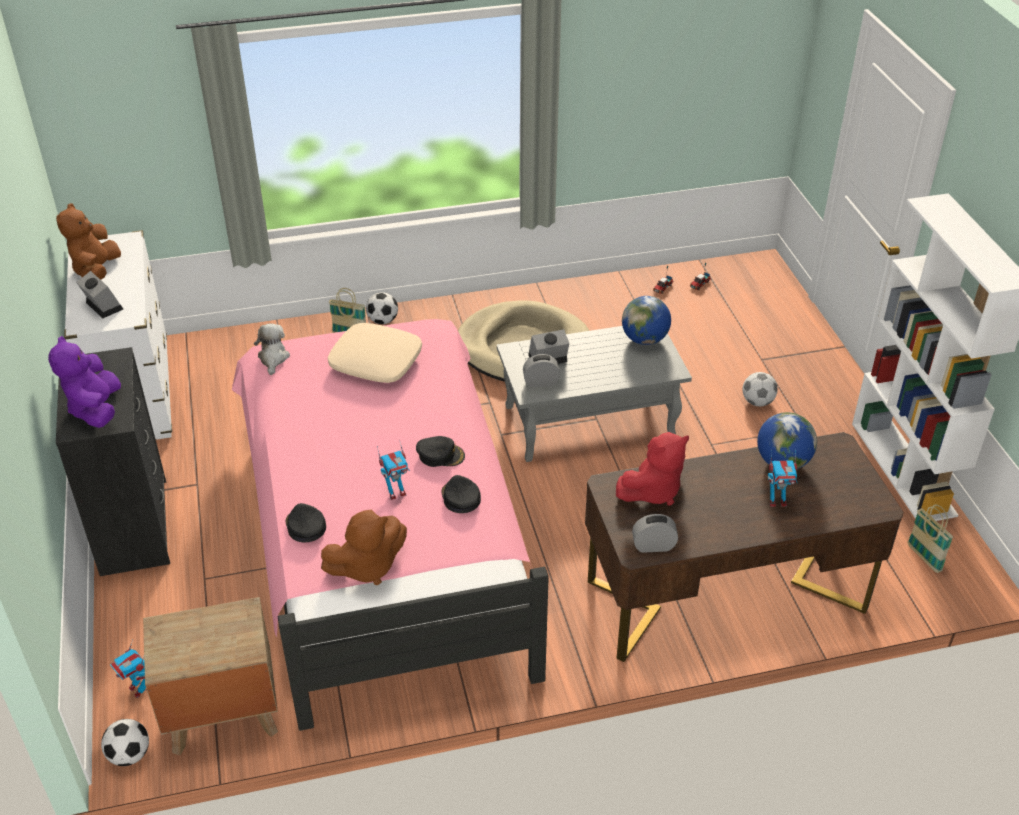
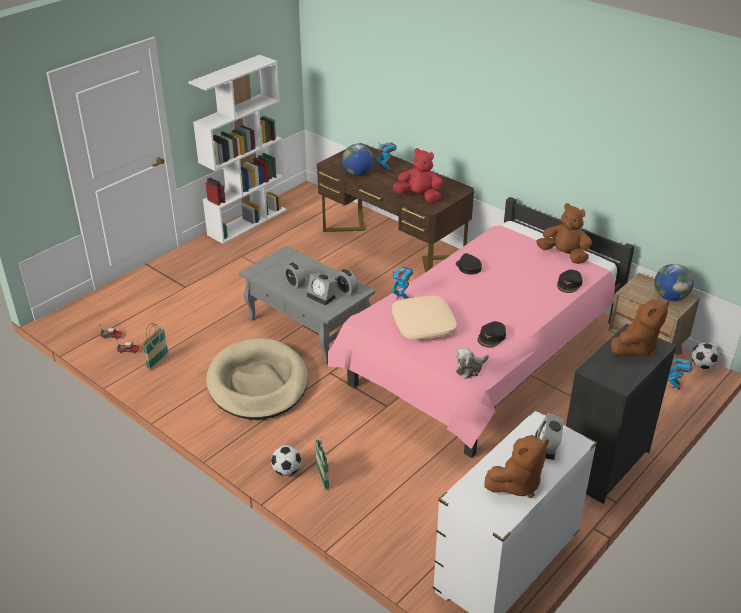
camera: 125 degrees left, 5 degrees down
(96, 409) = (636, 348): purple plush toy -> brown plush toy
(396, 493) = (511, 268): toy robot -> toy robot (401, 297)
(460, 498) = (488, 249): black cap -> black cap (492, 337)
(644, 339) = (265, 270): globe -> globe (670, 297)
(653, 546) = (453, 186): alarm clock -> alarm clock (295, 283)
(757, 402) = (231, 276): football -> none
(924, 558) = (309, 204): basket -> basket (158, 362)

